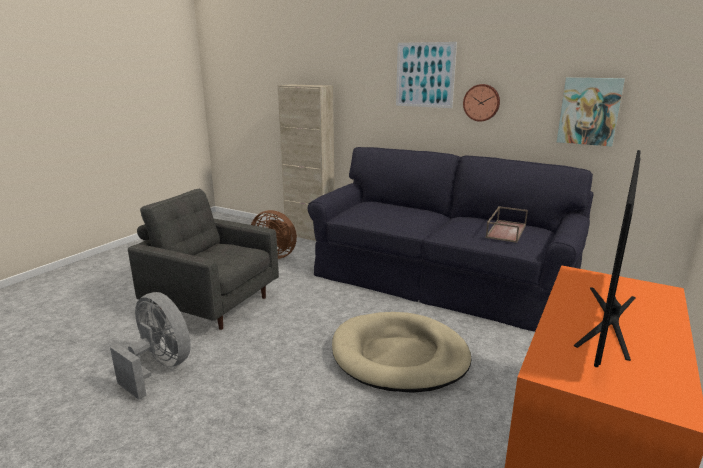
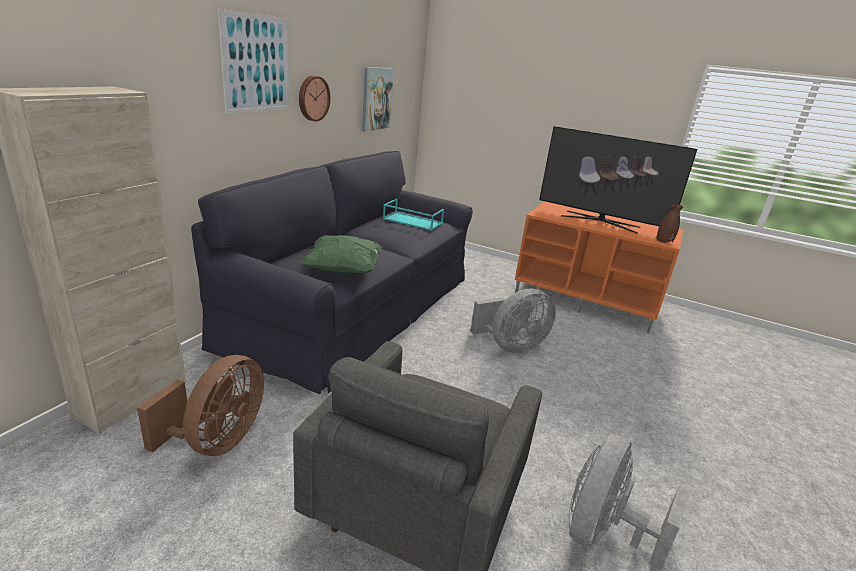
camera: 95 degrees left, 5 degrees up
(365, 213) = (343, 270): none -> green pillow
(399, 356) = (511, 346): beige dog bed -> grey fan
(505, 230) = (412, 221): brown tray -> turquoise tray
(558, 370) = (664, 241): none -> brown vase

